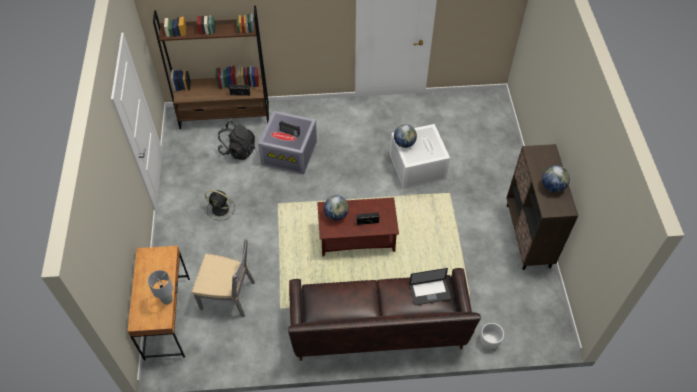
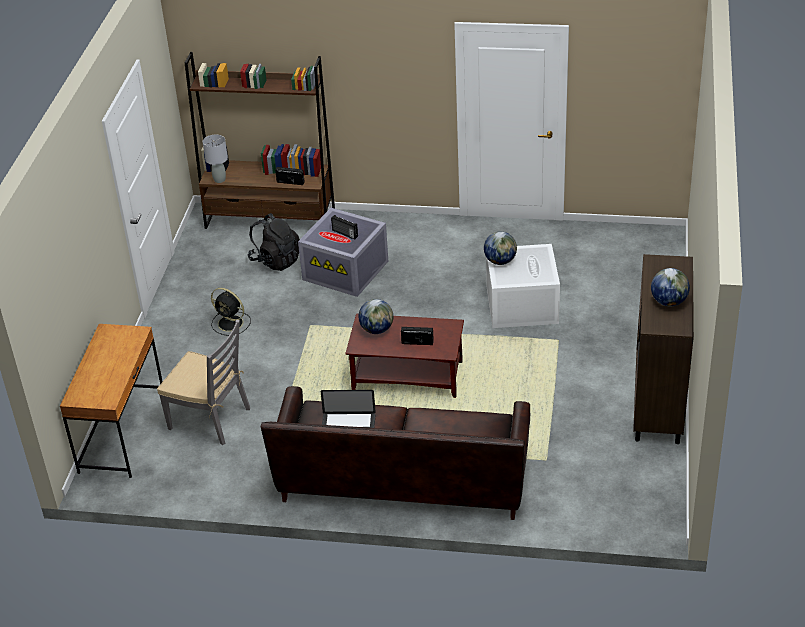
camera: 15 degrees right, 15 degrees down
(167, 300) = (120, 380): grey table lamp -> grey table lamp (220, 180)
(429, 292) = (475, 427): laptop -> laptop (348, 426)
(489, 341) = (556, 516): white planter -> none

